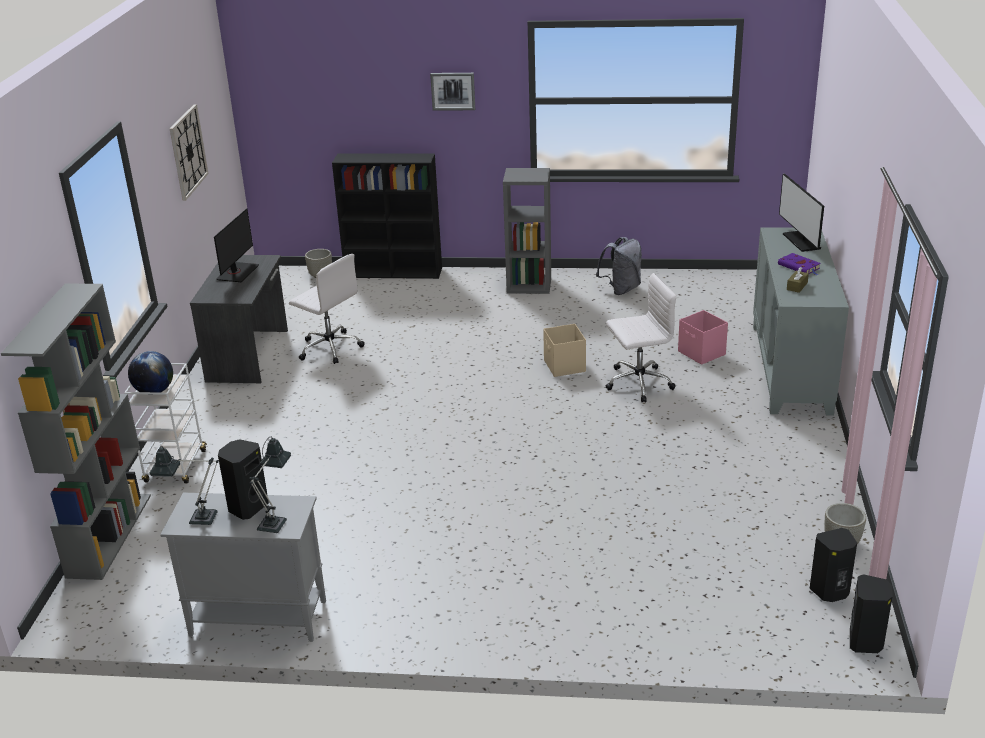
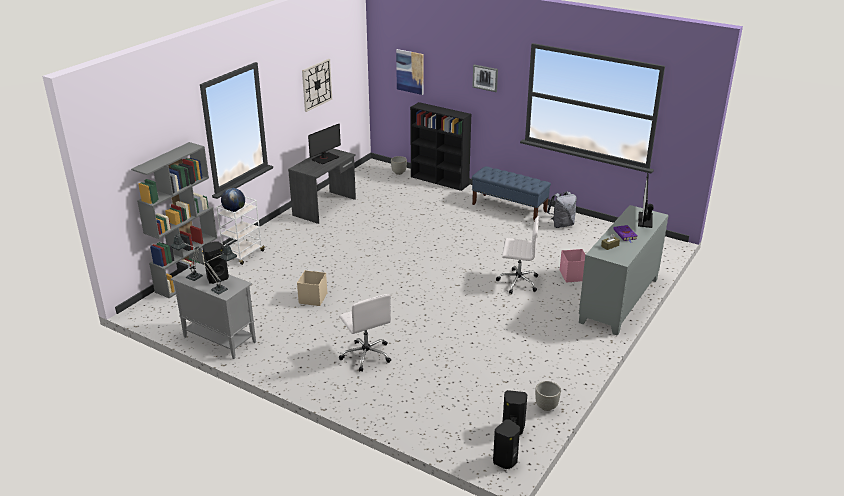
camera: 25 degrees right, 0 degrees up
(315, 106) = (410, 71): none -> picture
(329, 348) = (368, 214): white office chair -> white office chair (366, 355)
(529, 285) = (509, 208): grey bookcase -> blue bench
(564, 366) = (484, 260): beige storage box -> beige storage box (312, 298)

